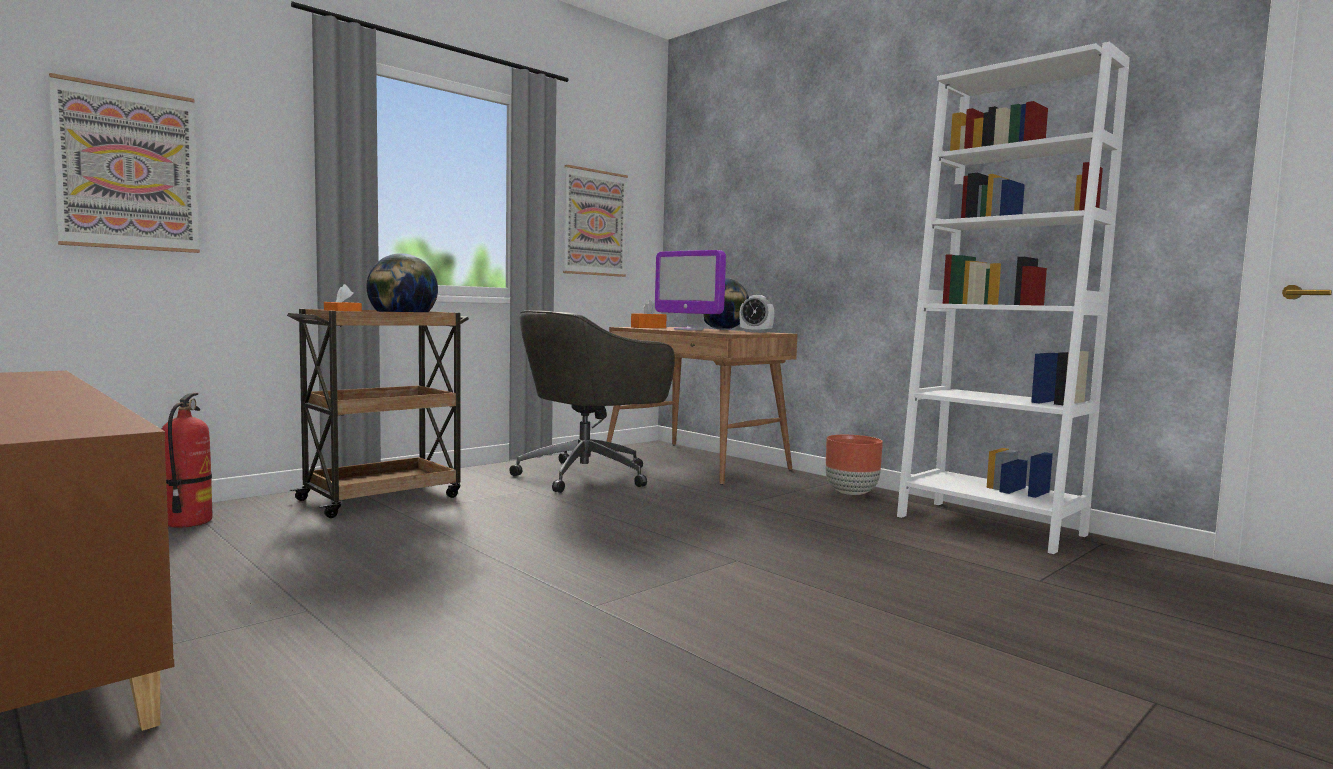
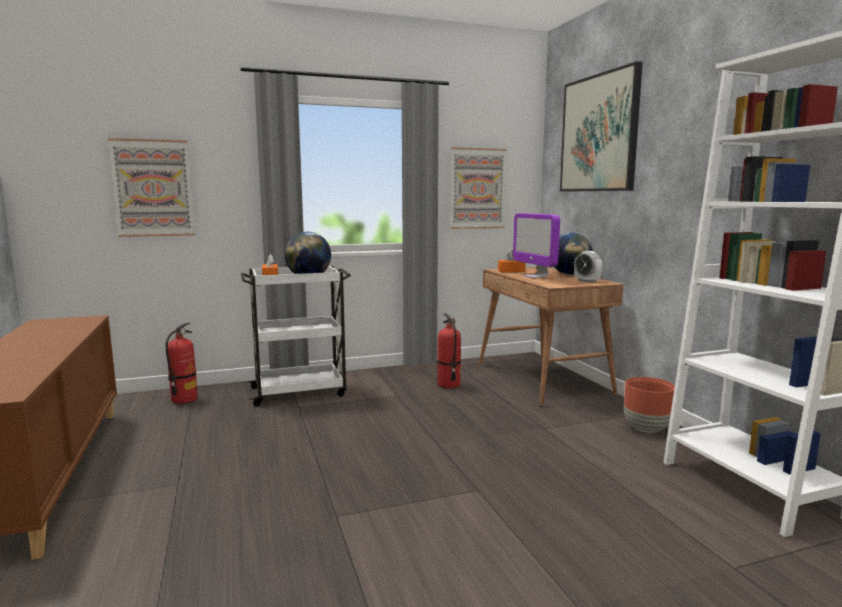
camera: 25 degrees right, 5 degrees up
(383, 498) = (300, 391): brown cart -> white cart
(588, 475) = (448, 385): grey office chair -> fire extinguisher
(752, 161) = (599, 134): none -> picture

